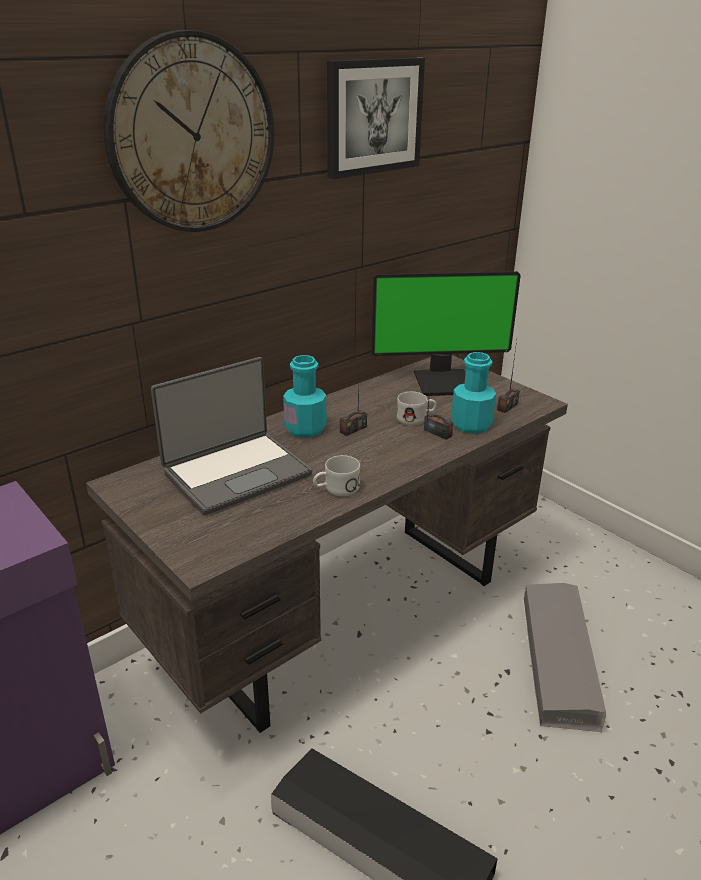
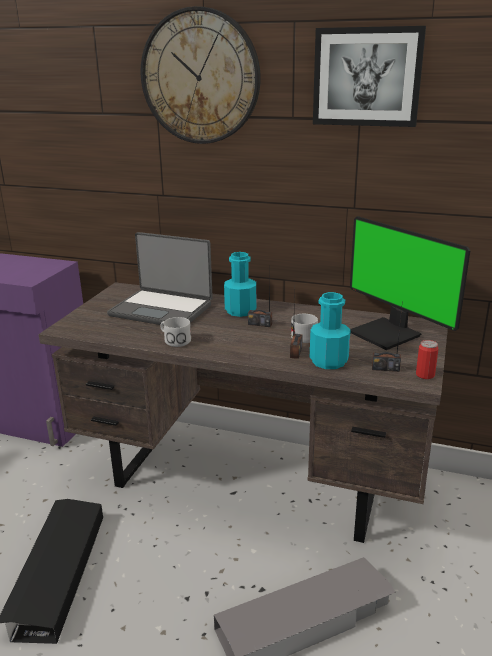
camera: 60 degrees right, 5 degrees down
(532, 396) = (425, 375): none -> can

